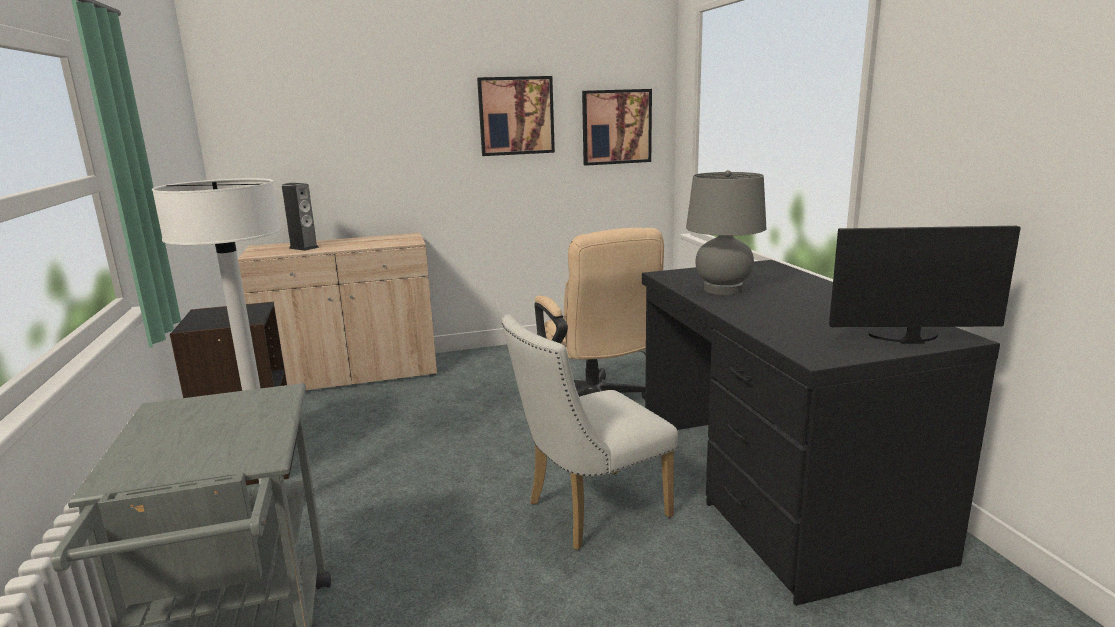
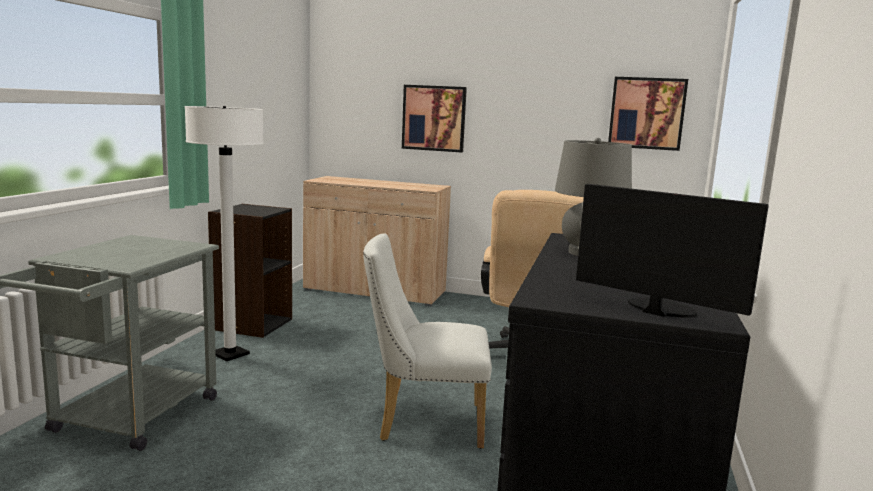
camera: 30 degrees right, 5 degrees down
(304, 248) = (354, 181): speaker -> none
(516, 116) = (548, 95): picture -> picture (434, 118)

